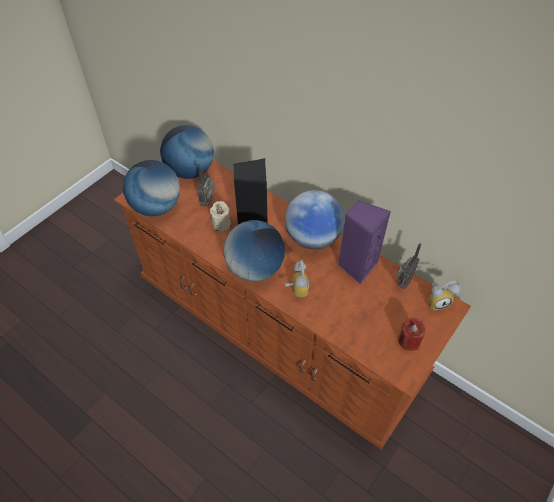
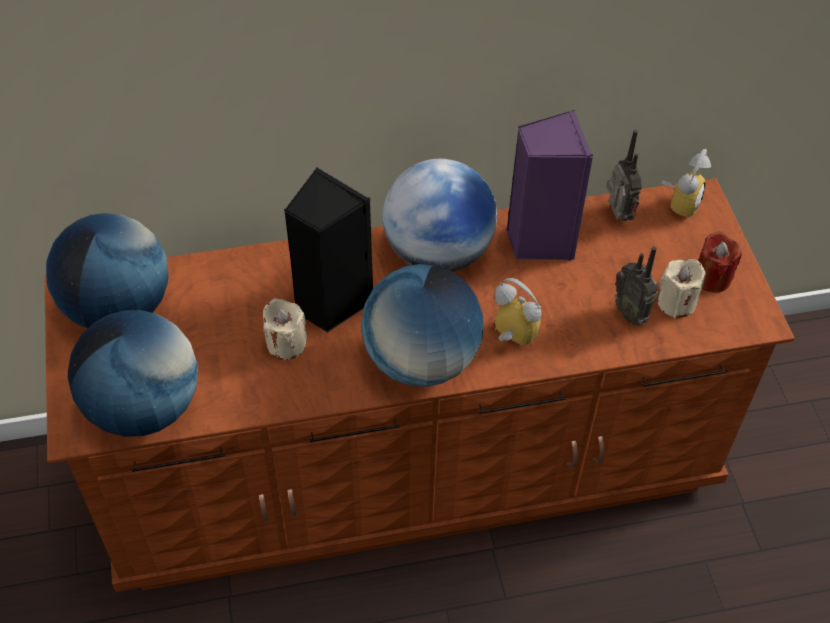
camera: 50 degrees left, 0 degrees up
(208, 202) = (219, 329): radio -> radio (631, 313)
(379, 336) = (676, 303): none -> beige candle

